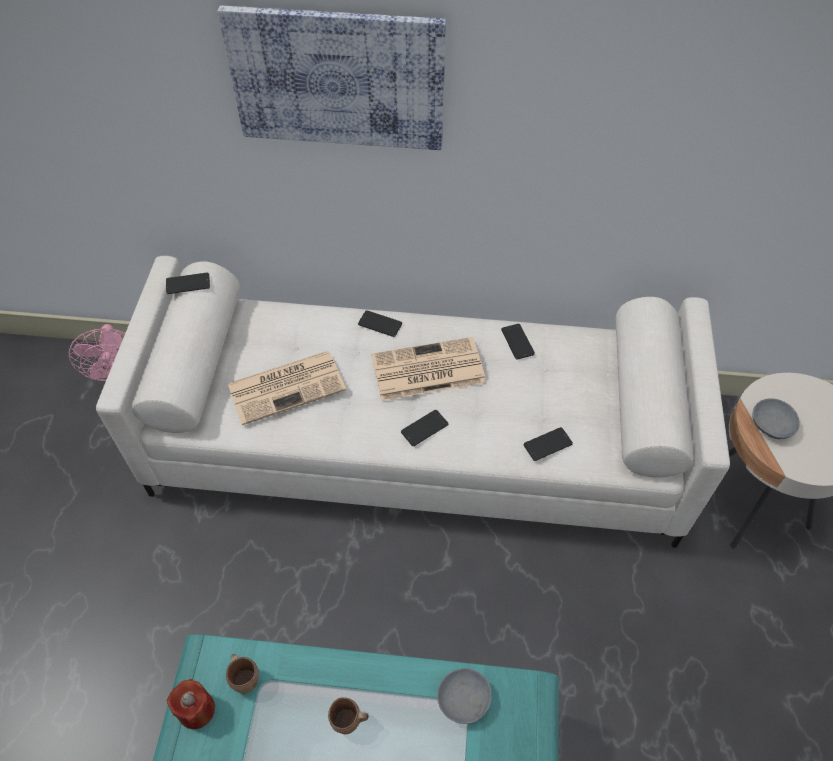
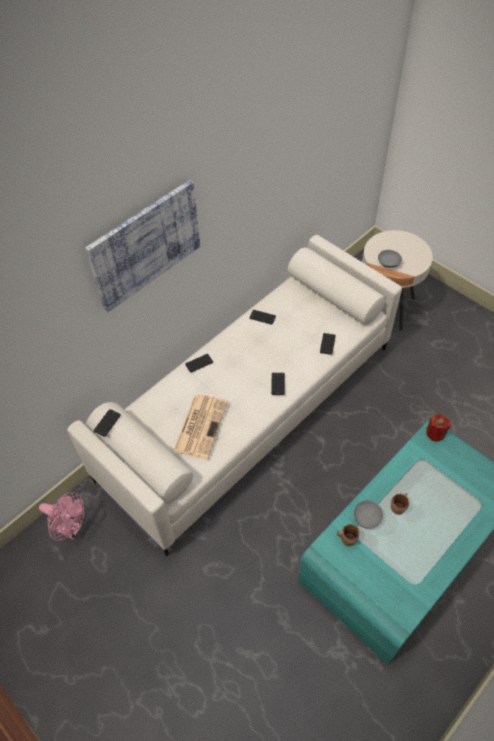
camera: 50 degrees left, 0 degrees up
(196, 710) = (347, 569): red candle -> red candle (435, 433)
(426, 370) = (245, 362): newspaper -> none
(463, 697) = (418, 456): grey bowl -> grey bowl (366, 517)

